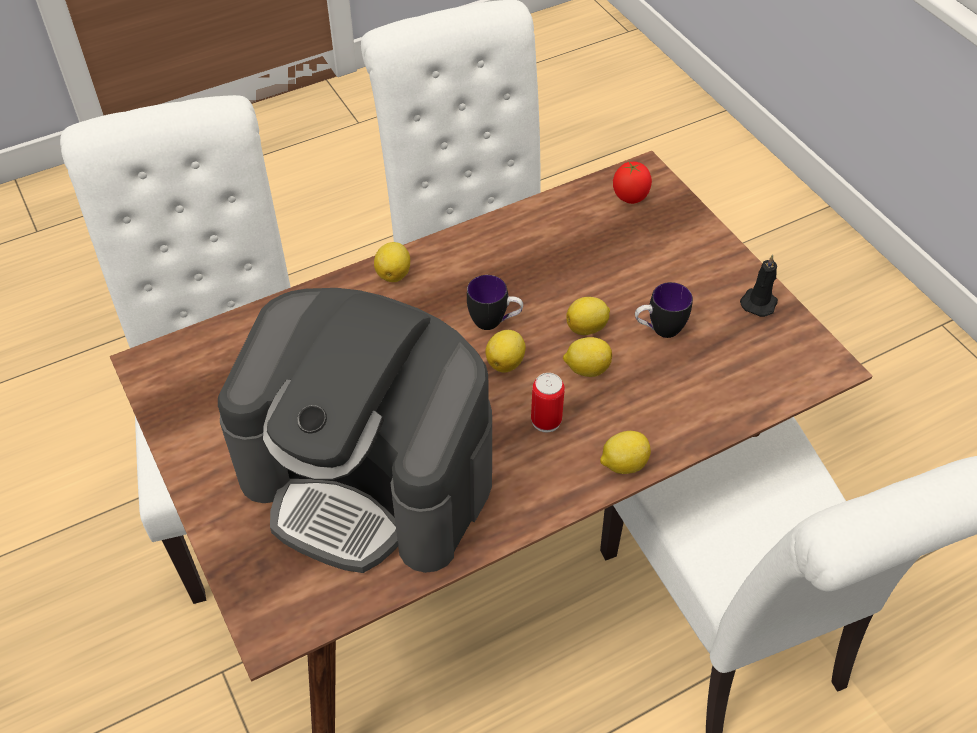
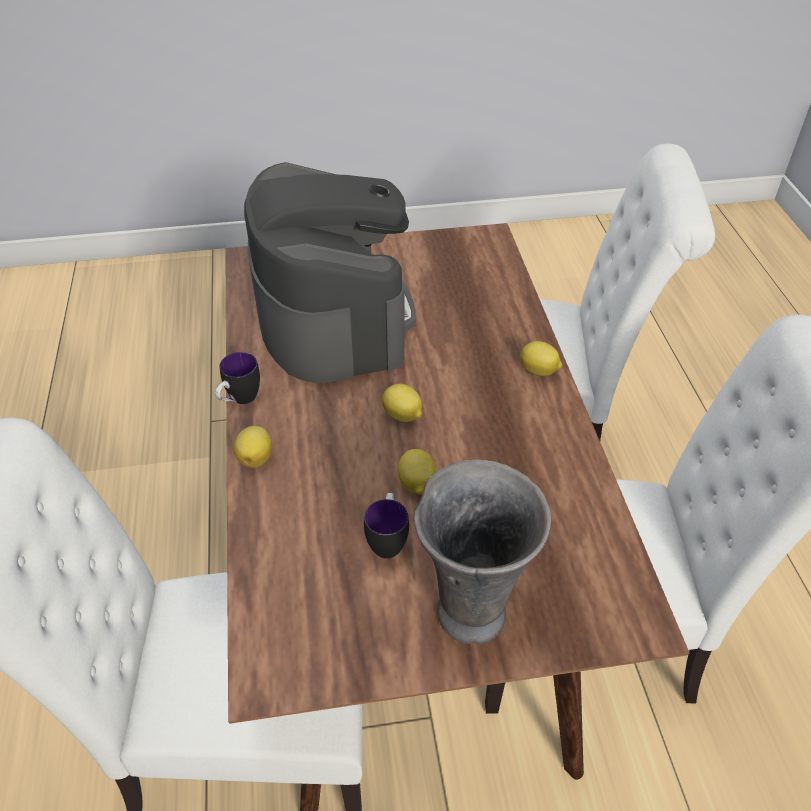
camera: 110 degrees right, 5 degrees down
(369, 477) = (333, 317): coffee machine -> coffee machine turned 120 degrees clockwise
(494, 322) = (452, 421): mug -> mug (239, 400)
(546, 420) = (327, 423): can -> none
(586, 368) = (368, 467): lemon -> none
(630, 198) = (597, 590): tomato -> none
(691, 263) = (471, 610): none -> grey vase
(759, 302) = (385, 653): black candle -> none

